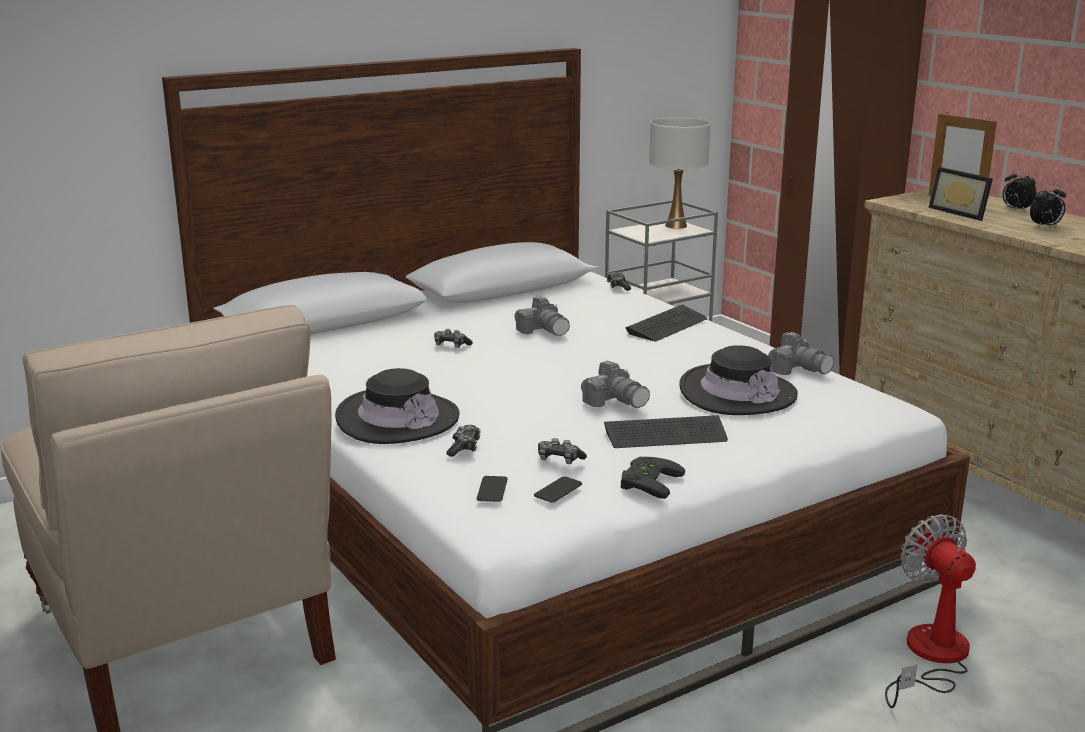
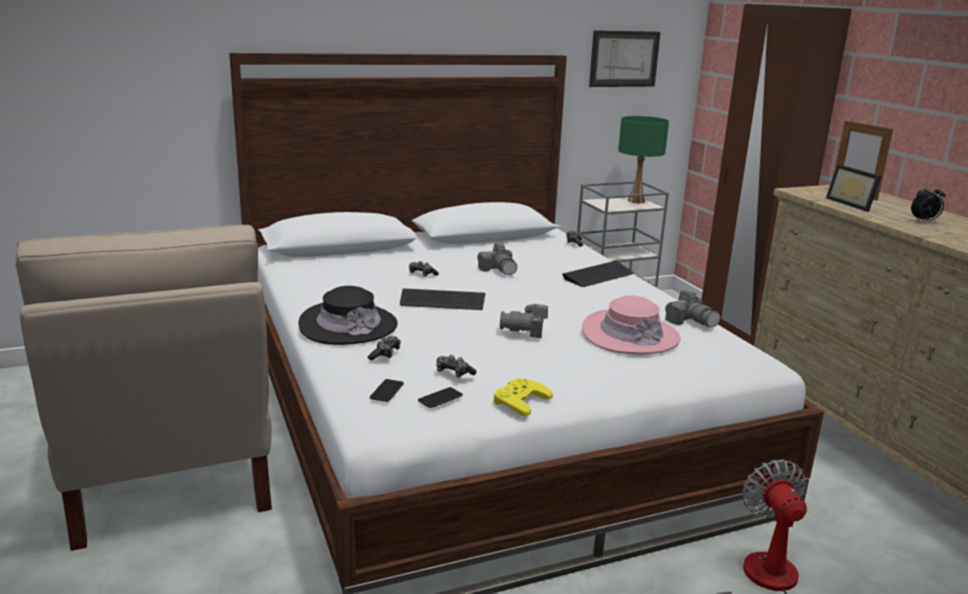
camera: 10 degrees right, 0 degrees up
(616, 401) = (526, 330): camera -> camera turned 120 degrees clockwise
(646, 46) = (624, 59): none -> picture
(647, 481) = (518, 399): black game controller -> yellow game controller
(665, 435) = (553, 362): keyboard -> keyboard (442, 301)
(676, 225) = (636, 201): white table lamp -> green table lamp
(737, 393) = (630, 335): black hat -> pink hat
(1015, 210) = (903, 206): alarm clock -> none

